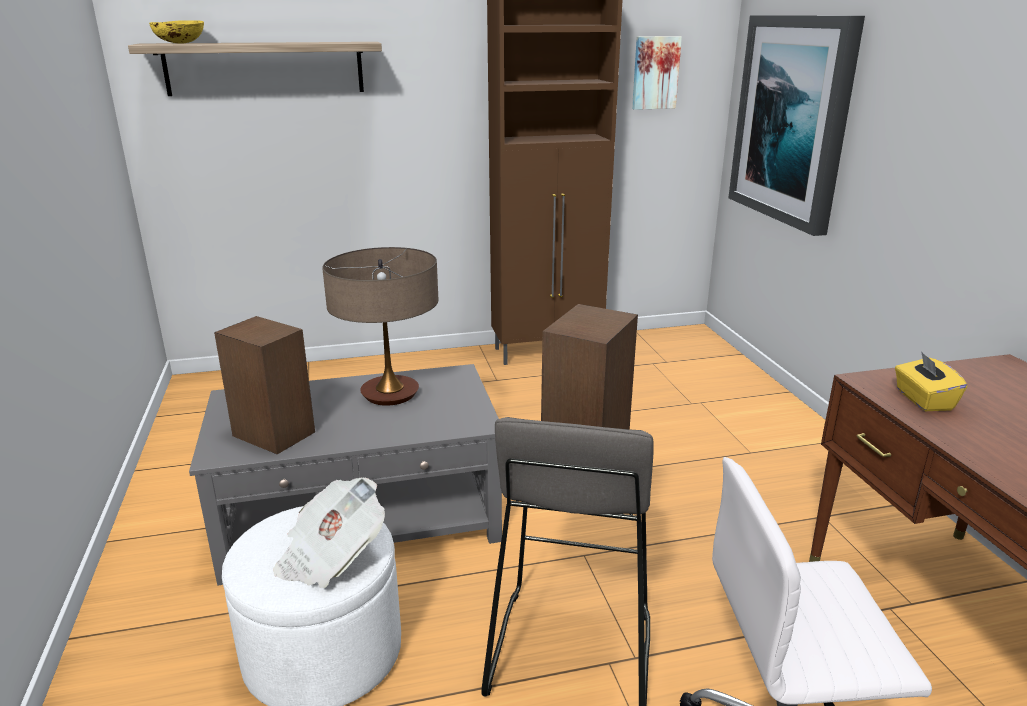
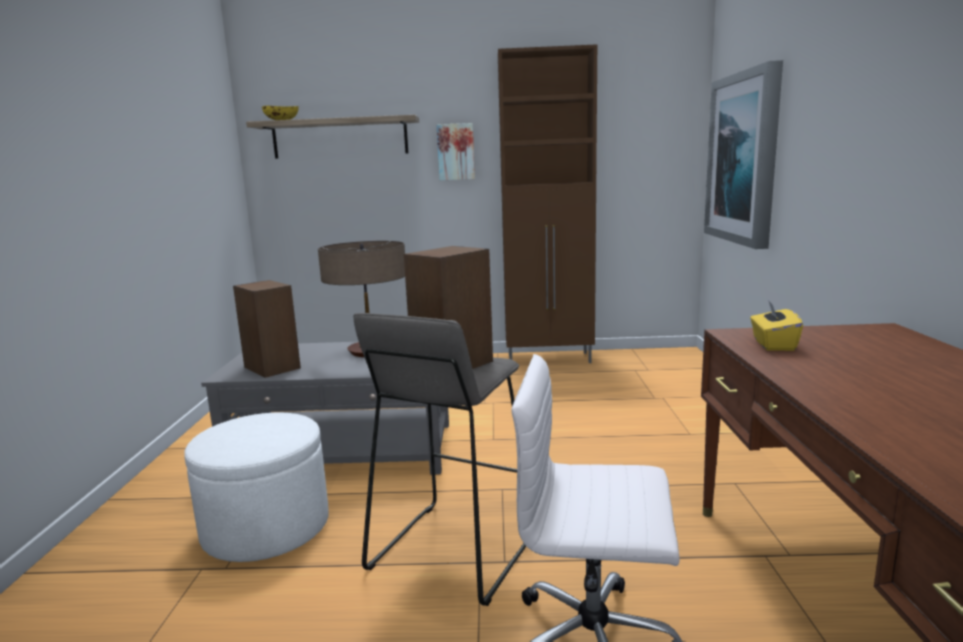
camera: 15 degrees right, 10 degrees down
(331, 556) = (263, 438): newspaper -> none
(655, 73) = (638, 134): picture -> picture (456, 152)

